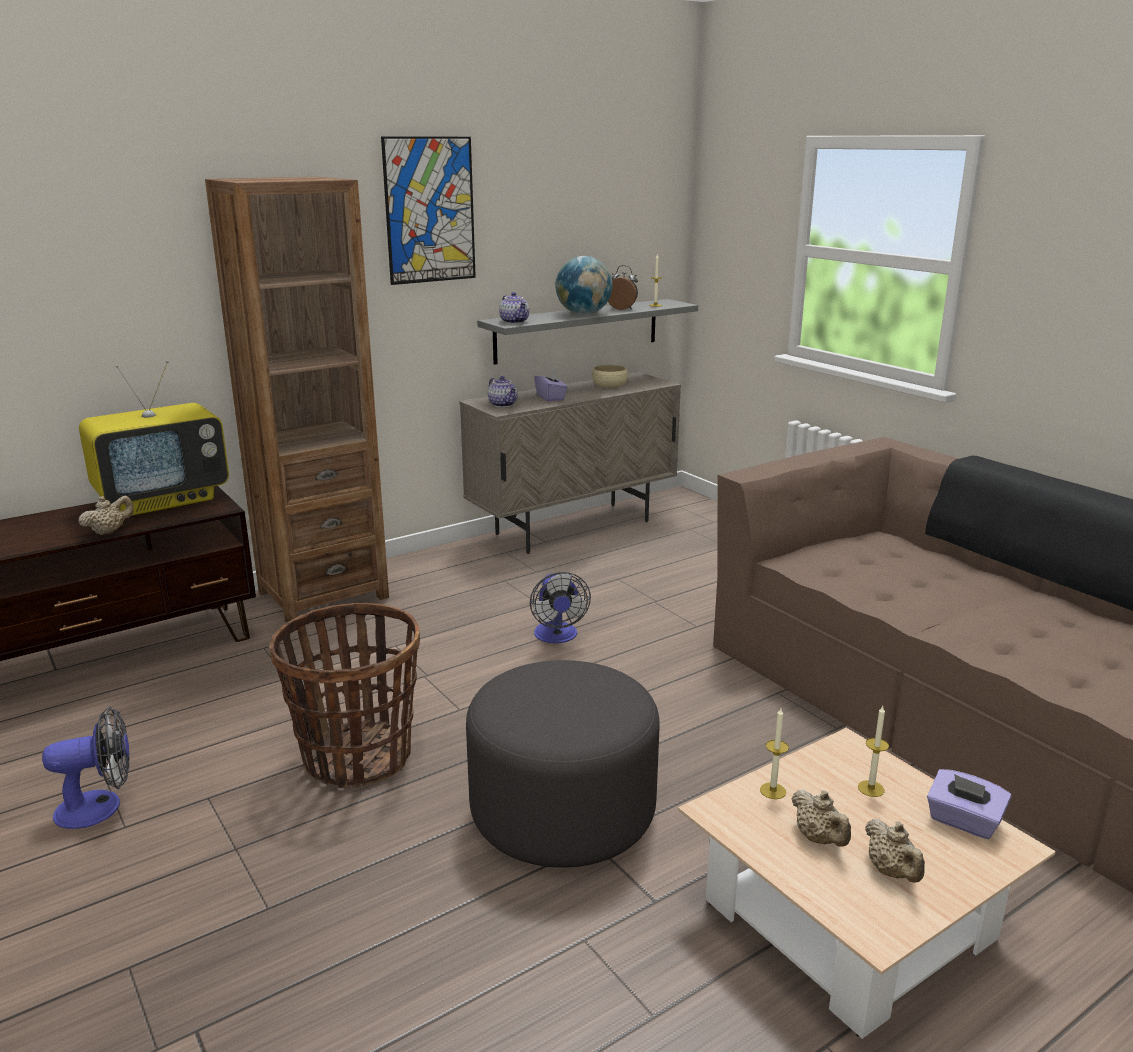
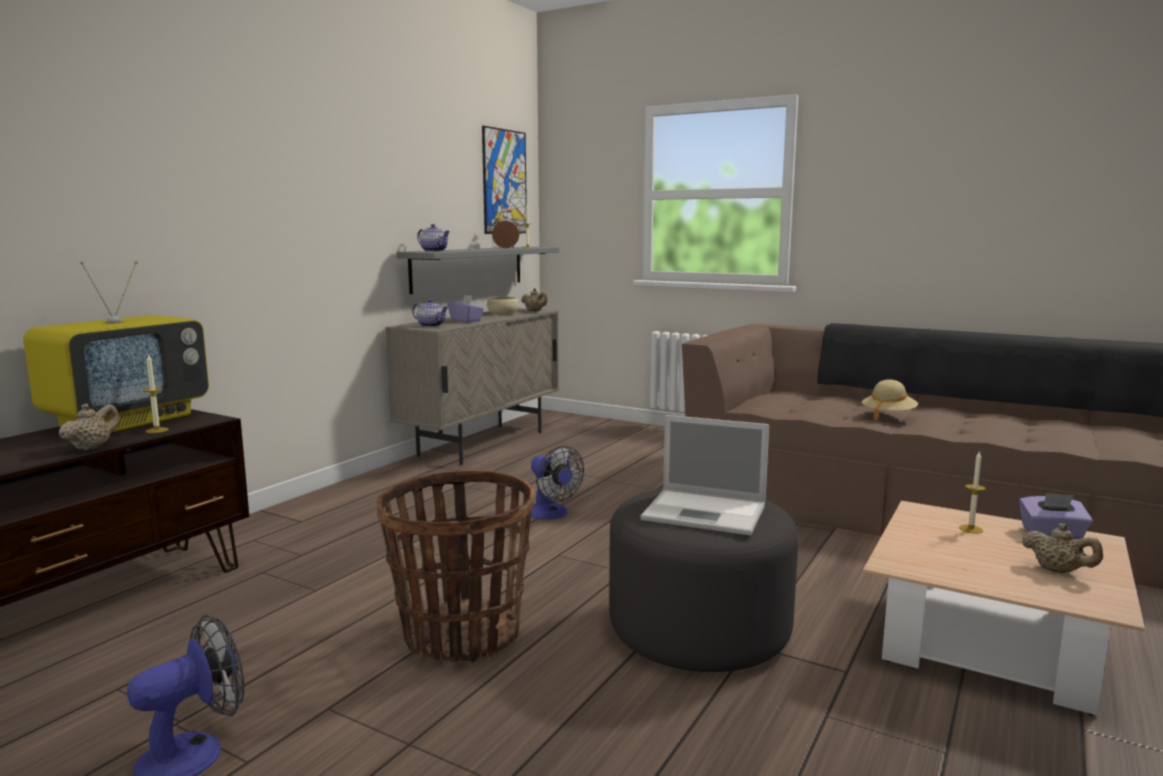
camera: 25 degrees left, 10 degrees down
(323, 594) = (287, 521): brown bookcase -> none
(430, 210) = (358, 145): picture -> picture (504, 182)
(558, 705) = (707, 513): none -> laptop
(583, 314) = (482, 249): globe -> none
(773, 791) = (912, 544): candle -> candle (157, 430)
(819, 839) = (985, 564): beige teapot -> beige teapot (534, 311)
(940, 606) = (888, 415): none -> beige hat

